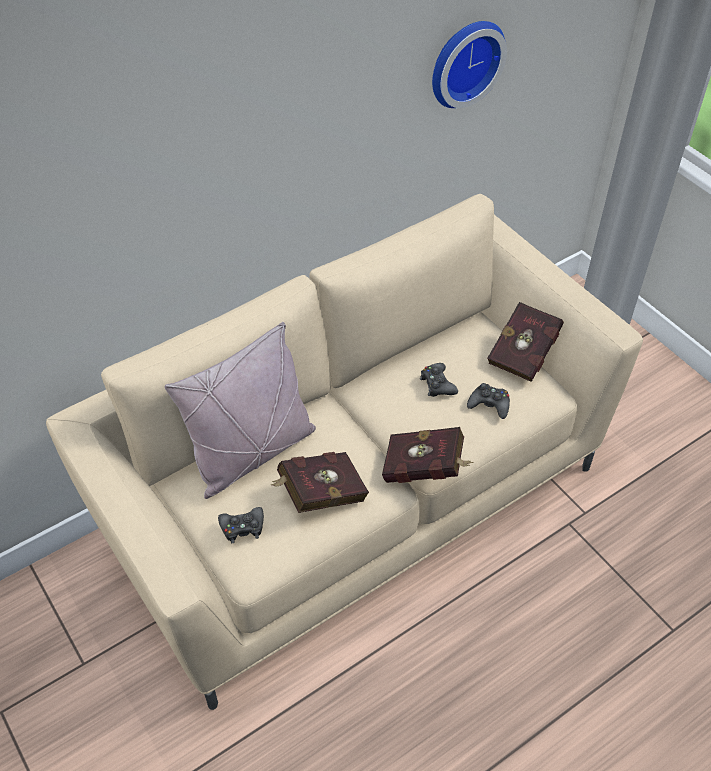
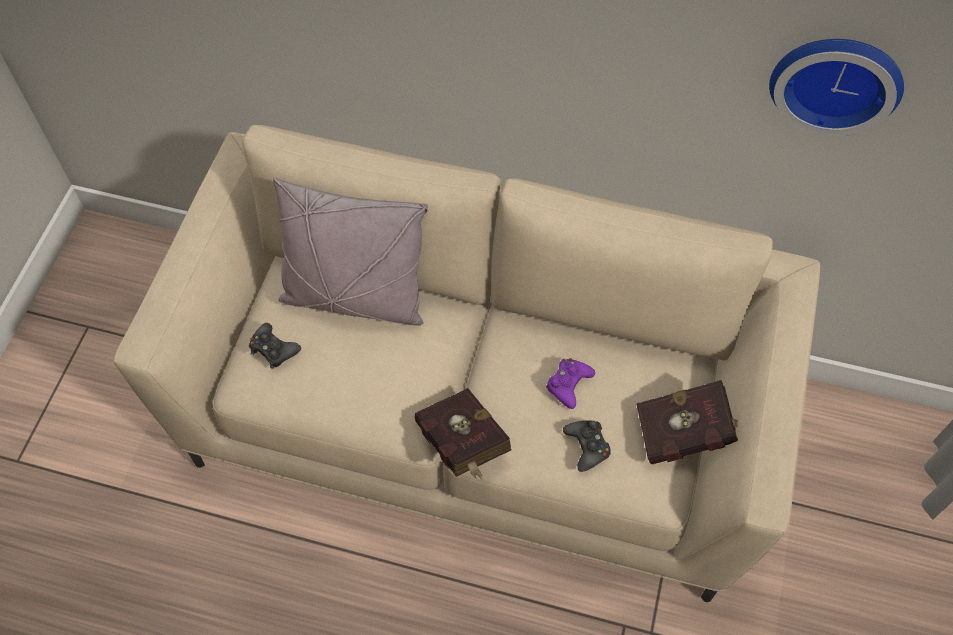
camera: 50 degrees right, 10 degrees up
(319, 494) = (356, 380): red book -> none
(437, 384) = (568, 384): black game controller -> purple game controller

